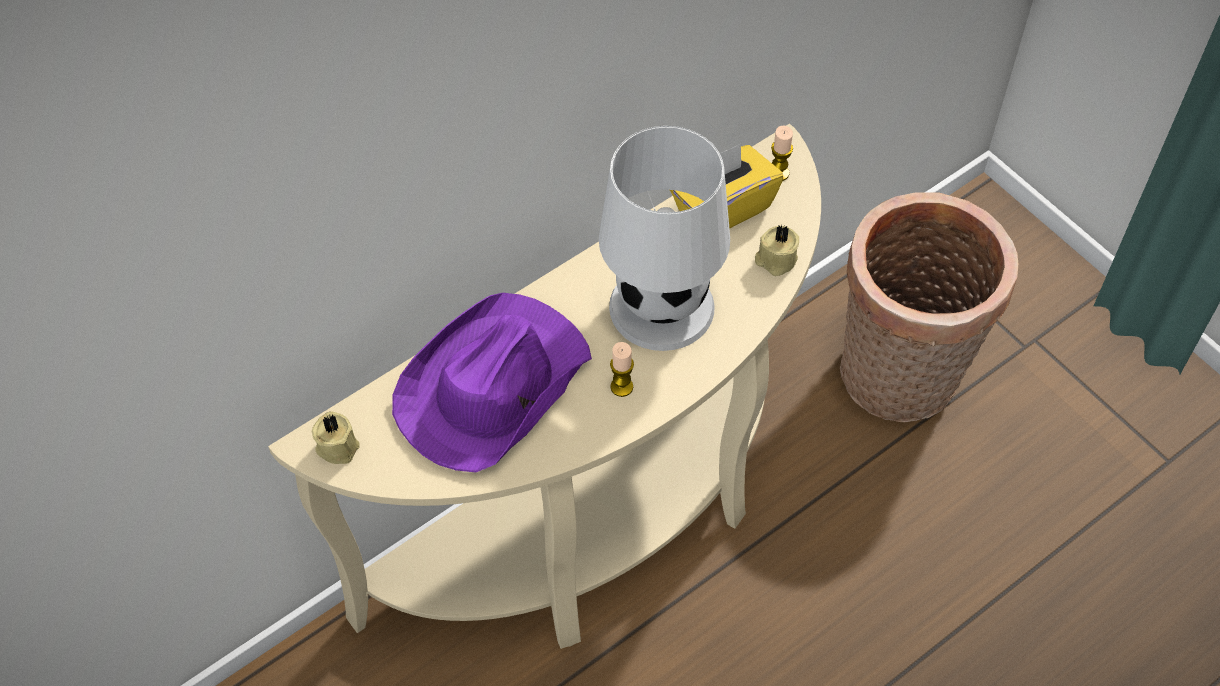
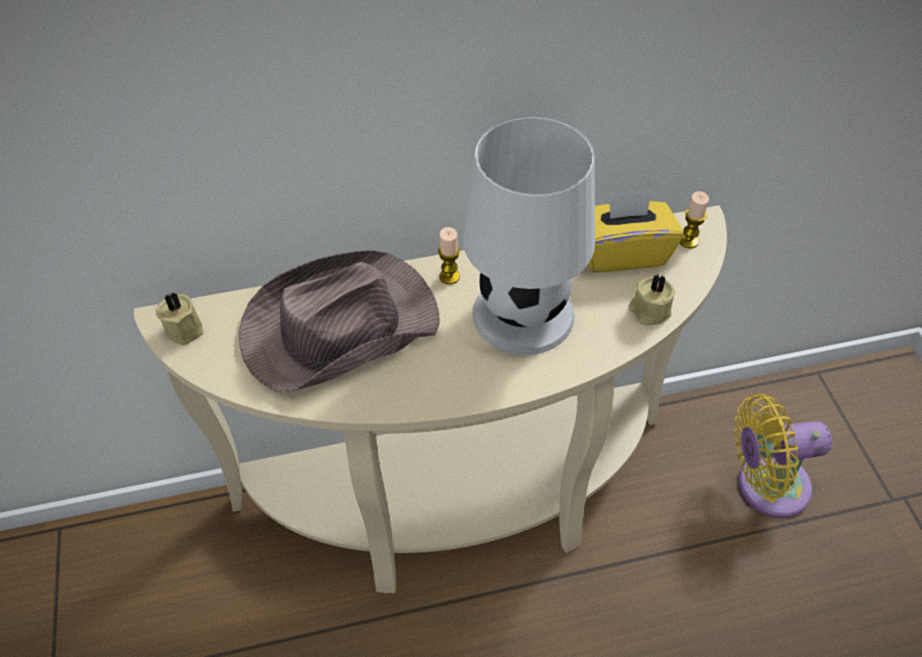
camera: 25 degrees right, 5 degrees down
(491, 387) = (337, 327): purple hat -> brown hat
(621, 387) = (449, 368): candle -> candle (449, 276)
(900, 380) = (765, 486): basket -> yellow fan

